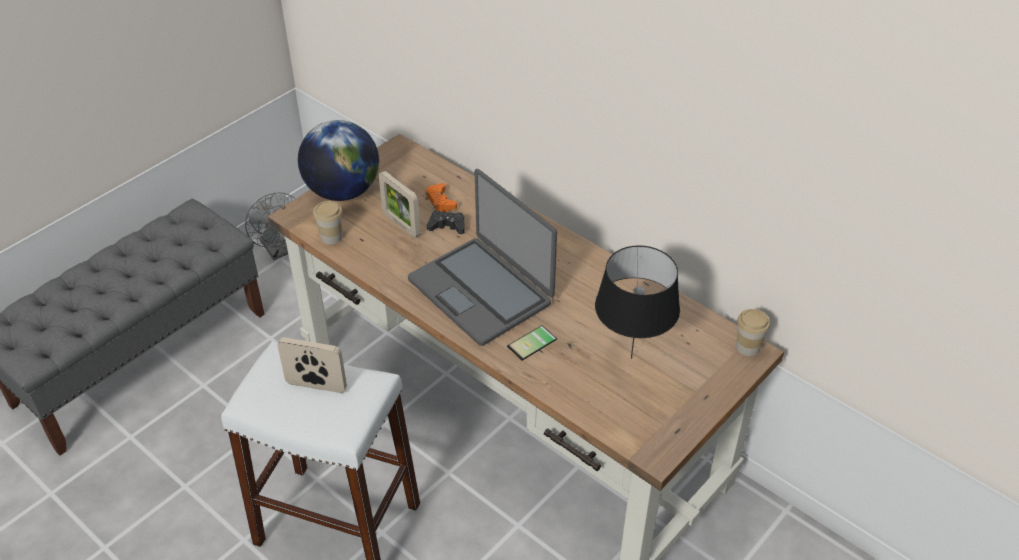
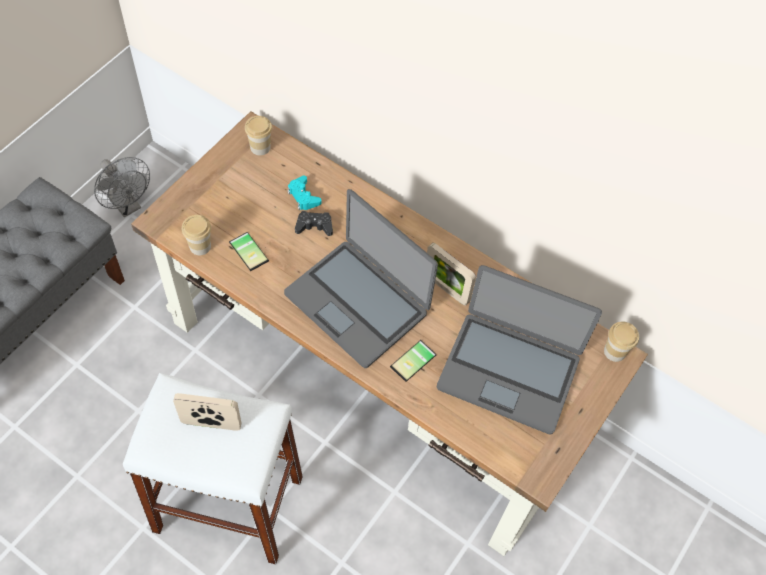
camera: 10 degrees left, 15 degrees up
(343, 191) = (203, 188): globe -> none
(381, 243) = (251, 250): none -> phone
(401, 225) = (268, 227): picture frame -> picture frame (446, 288)
(404, 161) = (260, 147): none -> cup
(440, 202) = (303, 196): orange game controller -> turquoise game controller
(632, 358) = (509, 371): black table lamp -> laptop

